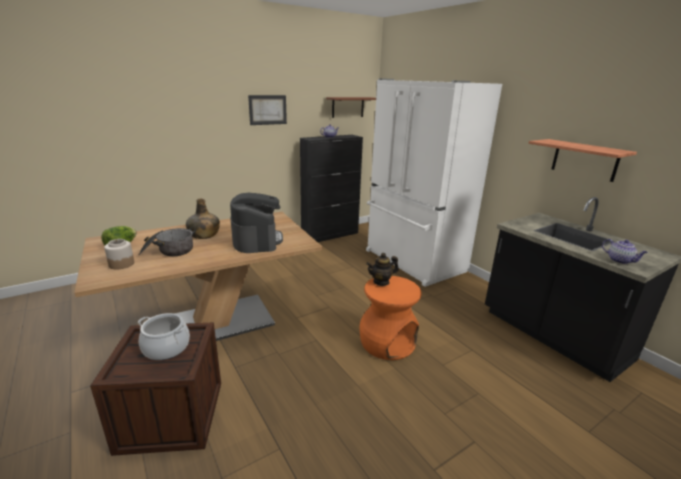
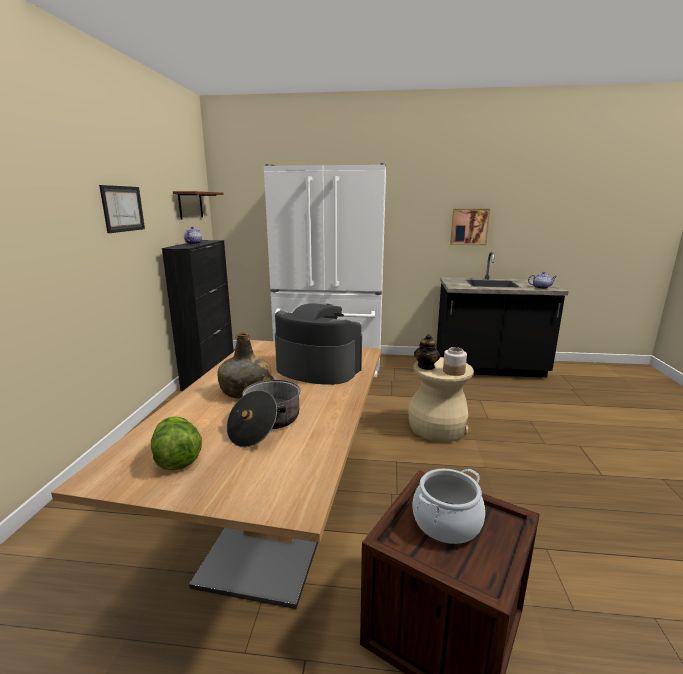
camera: 50 degrees left, 5 degrees down
(121, 264) = (257, 469): jar -> jar (453, 371)
(387, 342) = (437, 427): orange stool -> beige stool
(584, 160) = (469, 226): shelf -> picture

